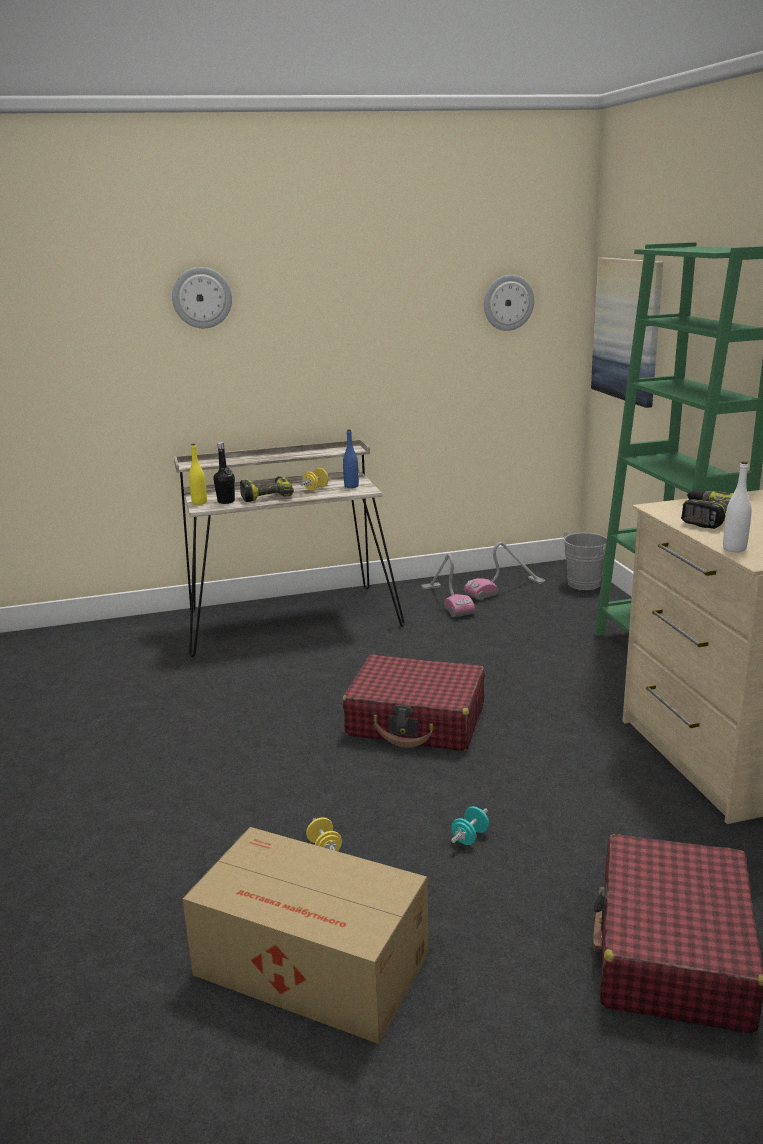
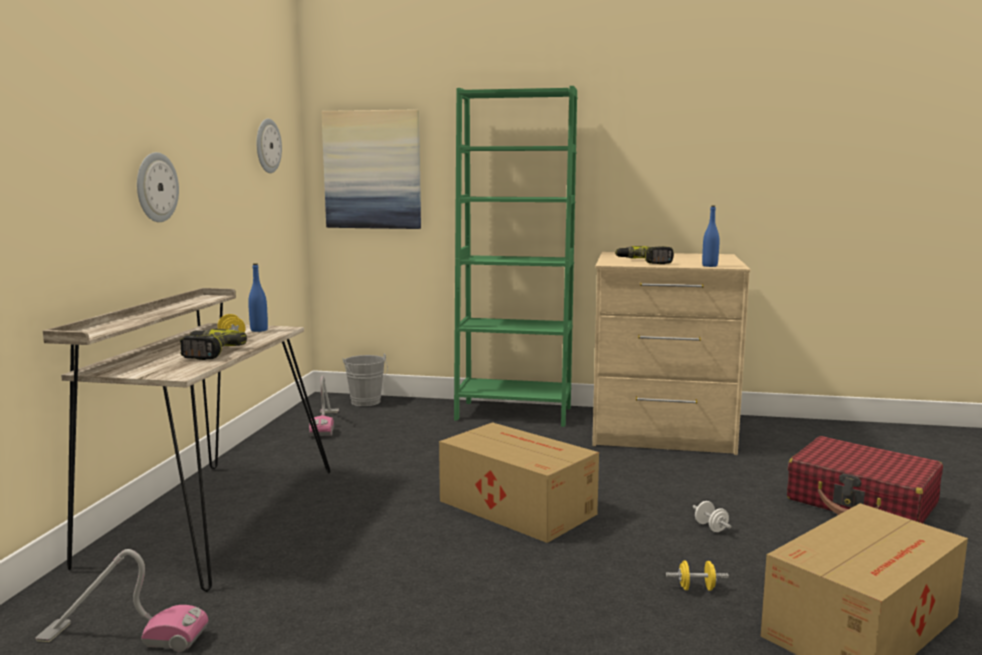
camera: 65 degrees left, 10 degrees down
(199, 502) = (156, 374): yellow bottle -> none
(202, 297) = (49, 99): wall clock -> wall clock (156, 187)
(226, 501) = (185, 365): black bottle -> none
(416, 720) = (516, 506): red suitcase -> cardboard box
(446, 601) = (307, 446): vacuum cleaner -> vacuum cleaner (123, 636)
(470, 837) = (711, 527): turquoise dumbbell -> white dumbbell
(734, 549) = (709, 266): white bottle -> blue bottle

